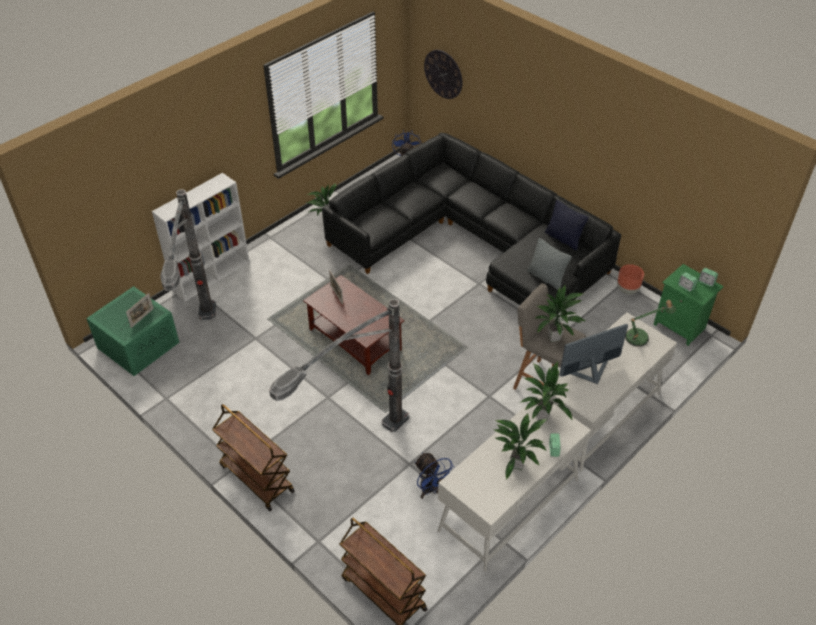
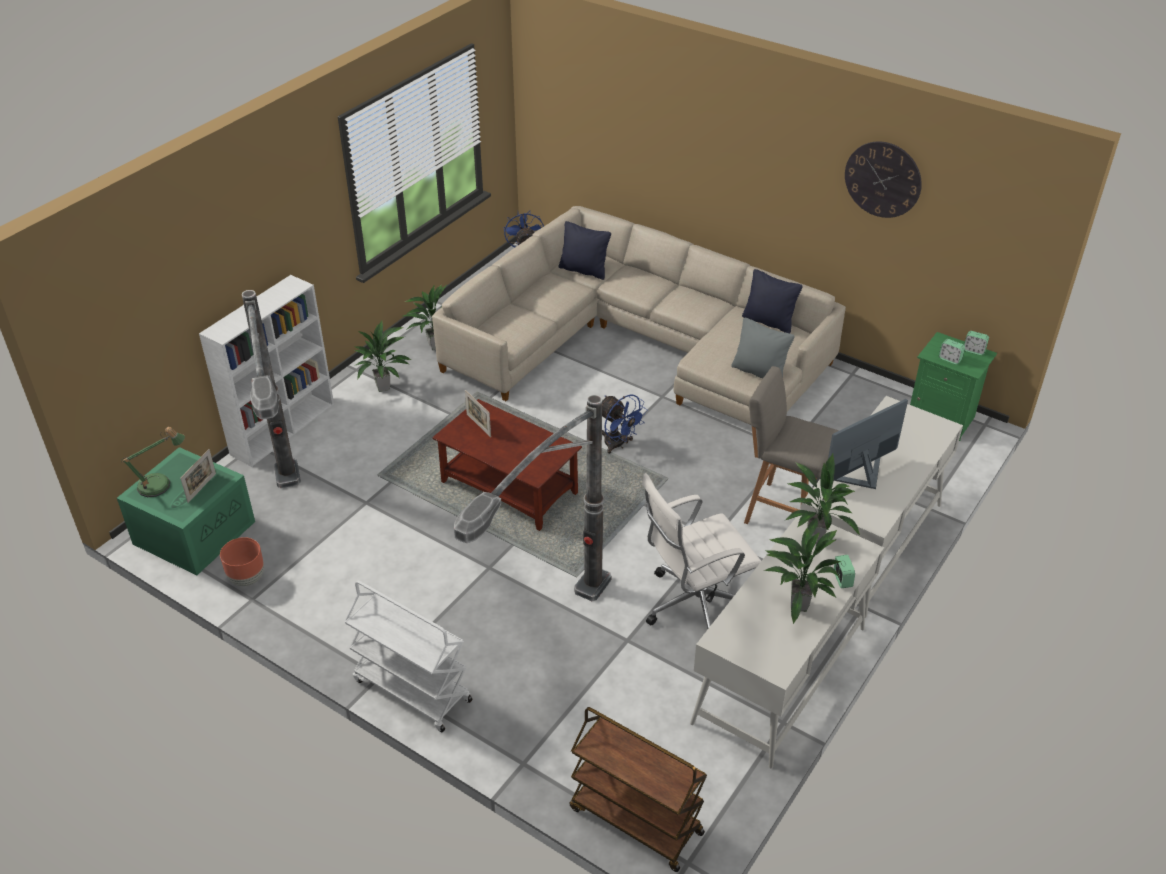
camera: 10 degrees left, 5 degrees down
(256, 478) = (411, 690): brown cart -> white cart
(431, 490) = (667, 670): blue fan -> blue fan (618, 445)
(440, 182) = (584, 270): none -> black pillow
(443, 74) = (571, 125): wall clock -> wall clock (883, 179)
(462, 445) = (694, 605): none -> white office chair
(472, 242) = (639, 346): black sofa -> beige sofa
(554, 338) = (800, 439): potted plant -> potted plant (384, 387)
(627, 290) = (861, 382): brown planter -> brown planter (247, 578)
(641, 338) = (915, 425): table lamp -> table lamp (160, 485)

